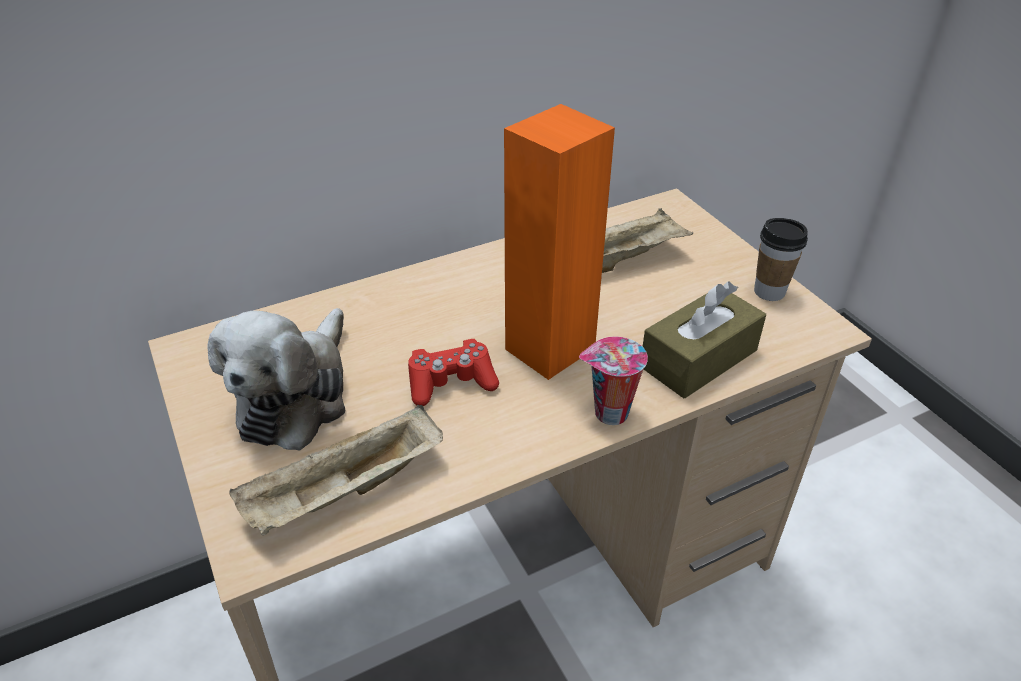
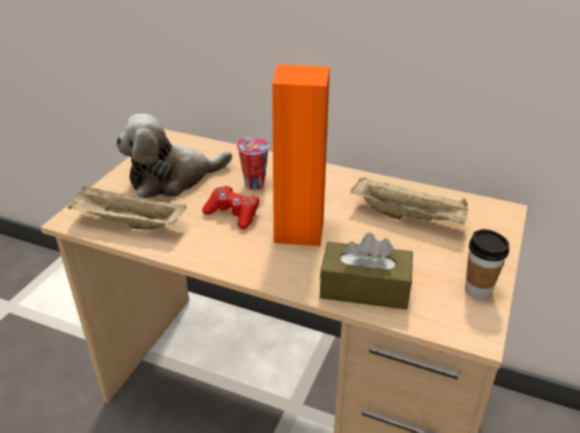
camera: 50 degrees right, 5 degrees down
(609, 414) = (272, 276): cup -> cup (253, 184)

